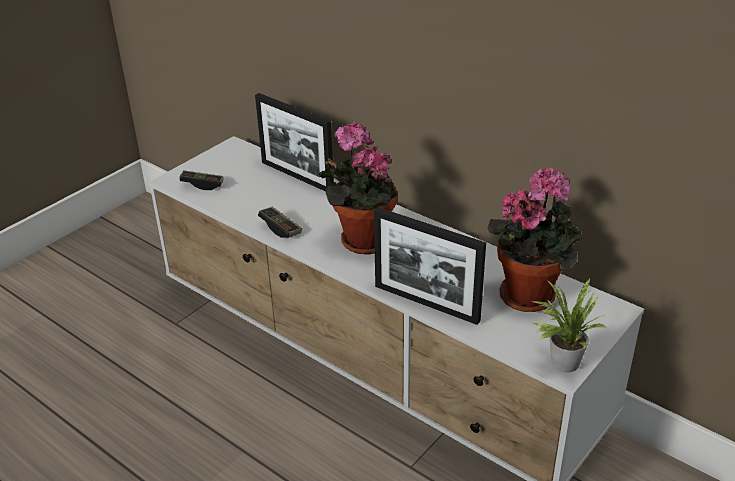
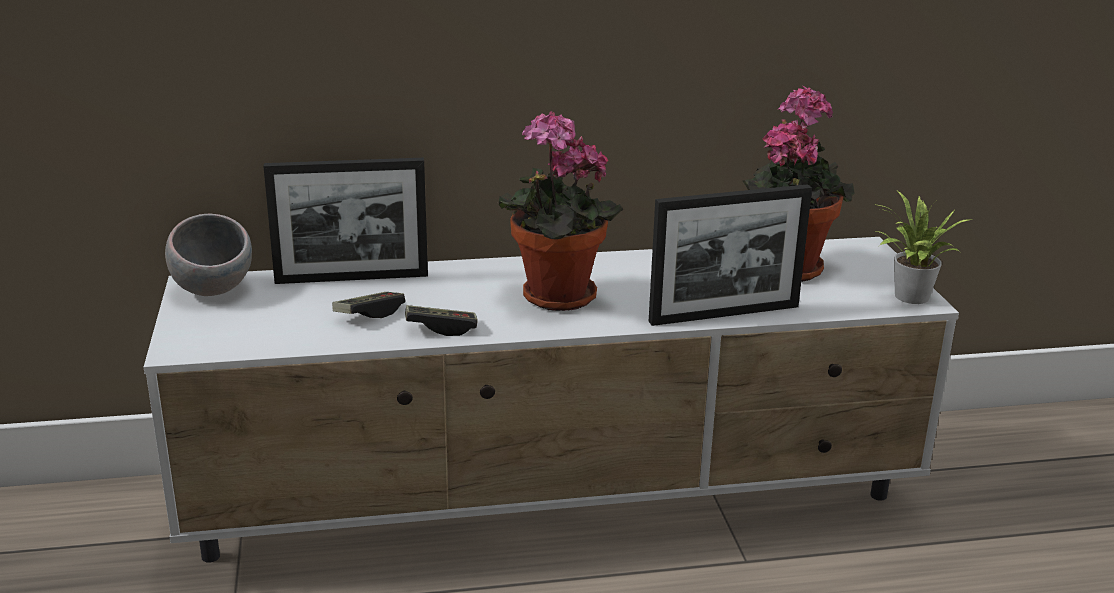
camera: 50 degrees left, 10 degrees down
(202, 185) = (239, 335): game controller -> game controller (369, 314)
(234, 153) = (213, 290): none -> grey bowl

